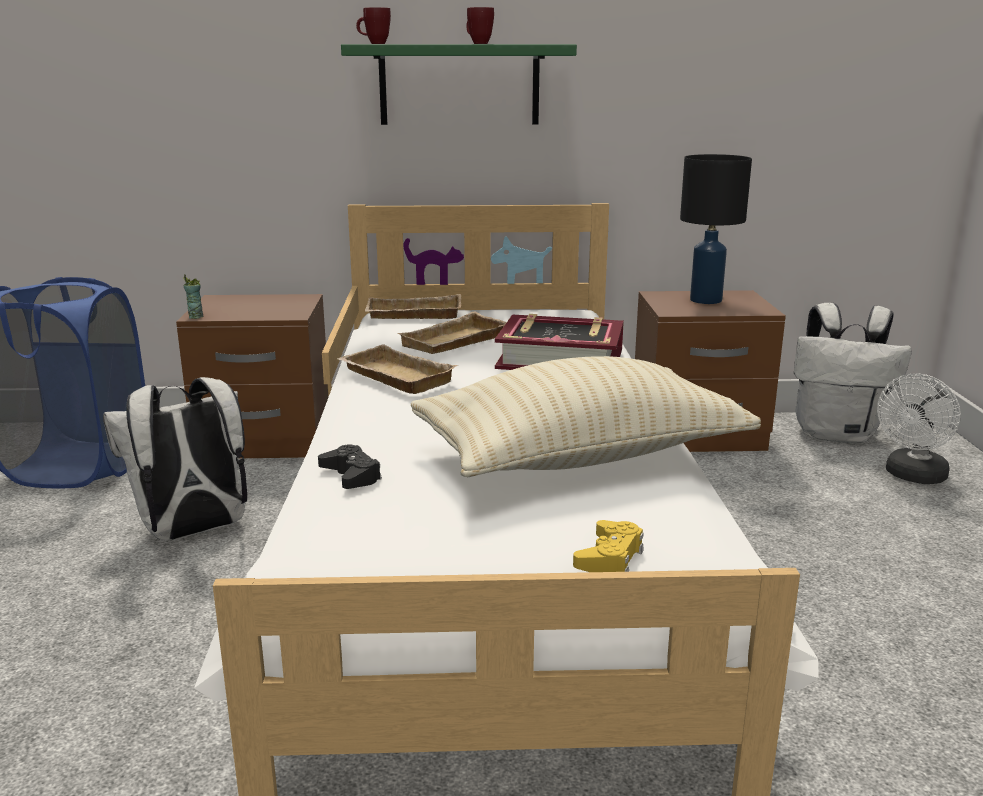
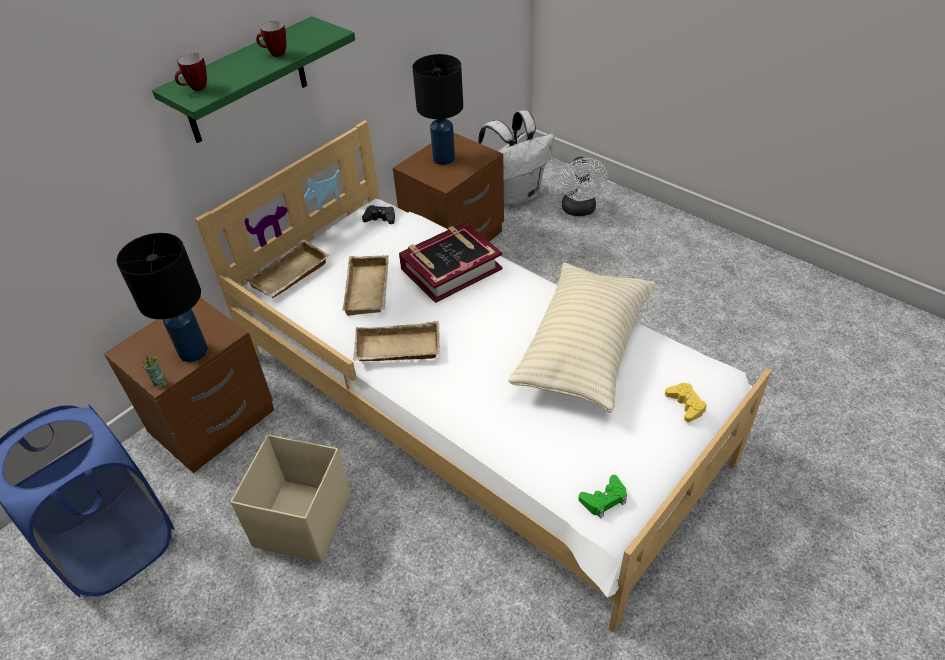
camera: 45 degrees left, 25 degrees up
(193, 532) = (301, 522): white backpack -> beige storage box
(252, 313) = (194, 351): none -> black table lamp
(327, 561) = (604, 499): none -> green game controller
(351, 475) = (518, 442): black game controller -> black game controller (380, 218)

